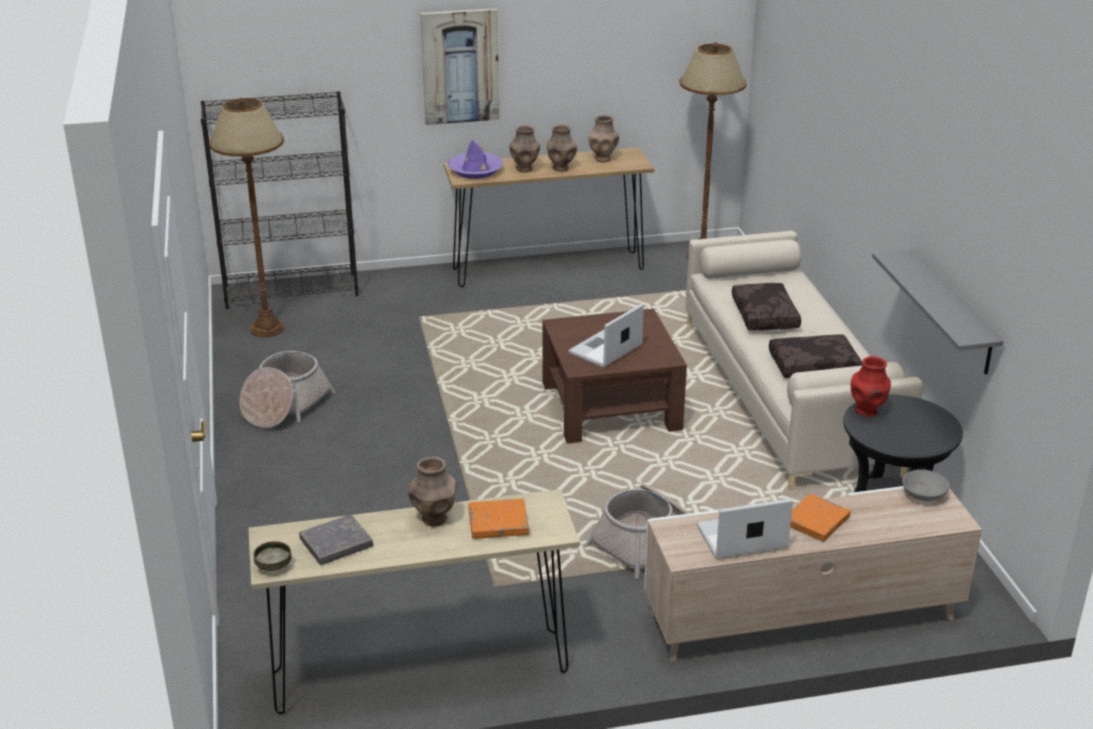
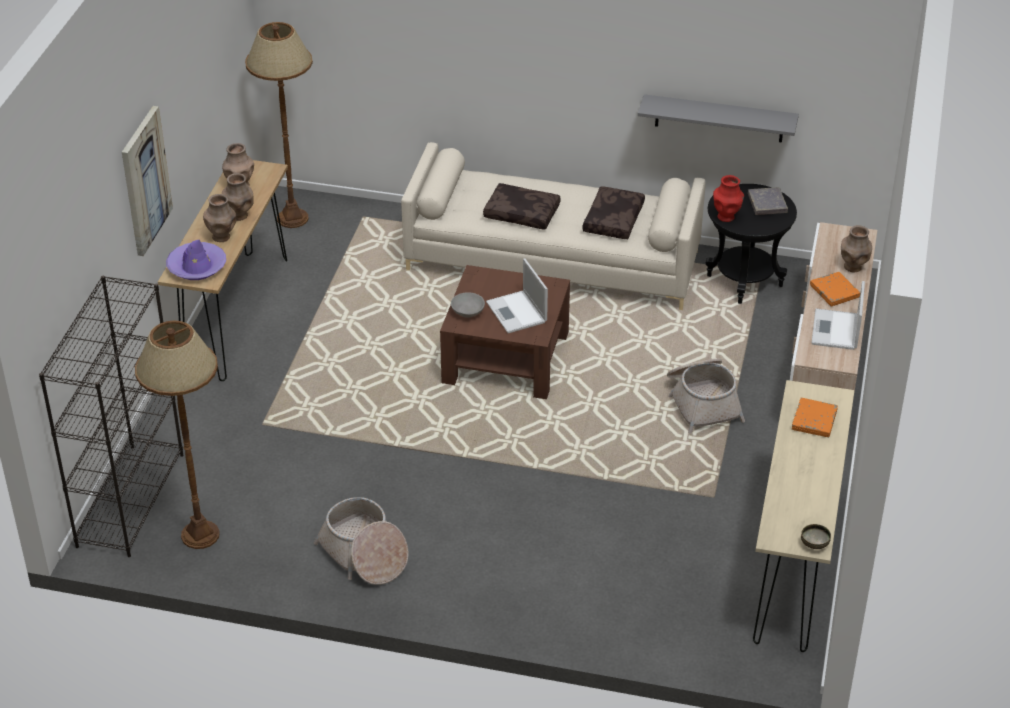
camera: 65 degrees left, 10 degrees up
(336, 543) = (800, 506): grey book -> grey book (767, 204)
(434, 519) = (794, 450): brown vase -> brown vase (853, 267)
(923, 495) = (829, 237): grey bowl -> grey bowl (467, 312)

